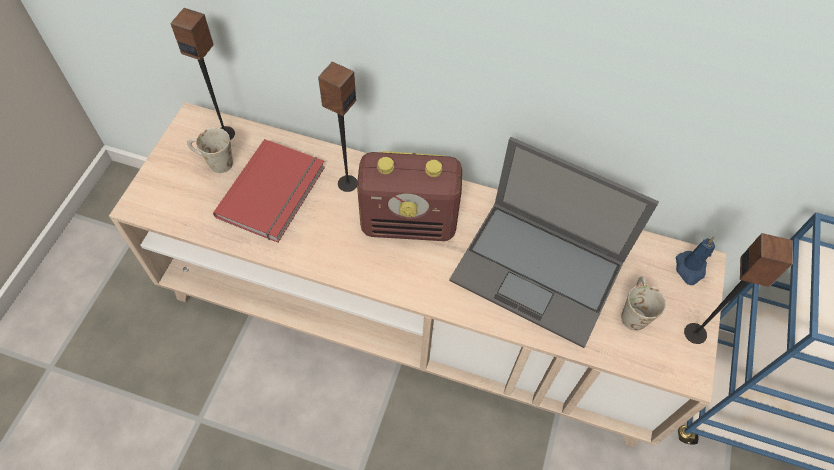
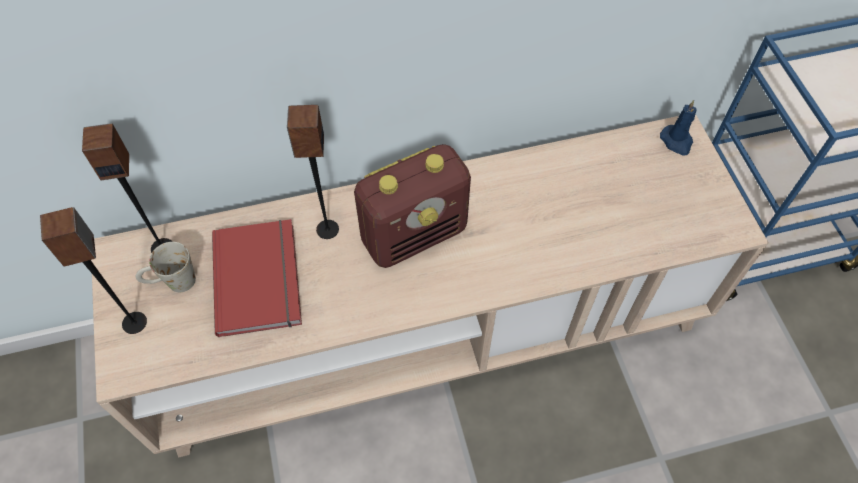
camera: 30 degrees left, 0 degrees up
(539, 271) = (560, 213): laptop -> none
(633, 310) = (659, 202): white mug -> none
(695, 333) = (719, 193): speaker -> speaker (135, 322)

